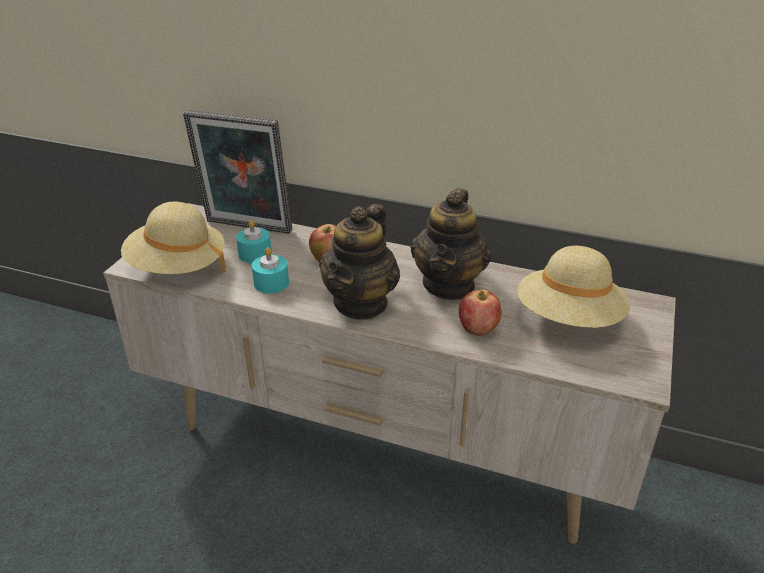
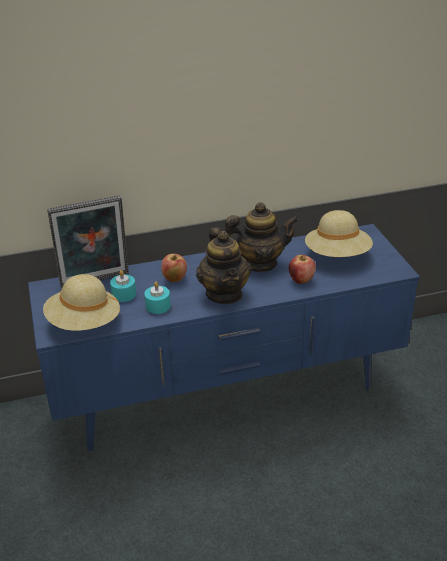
camera: 35 degrees left, 0 degrees up
(382, 449) = (226, 398): beige tv stand -> blue tv stand
(449, 285) = (259, 263): teapot -> teapot turned 75 degrees counterclockwise

